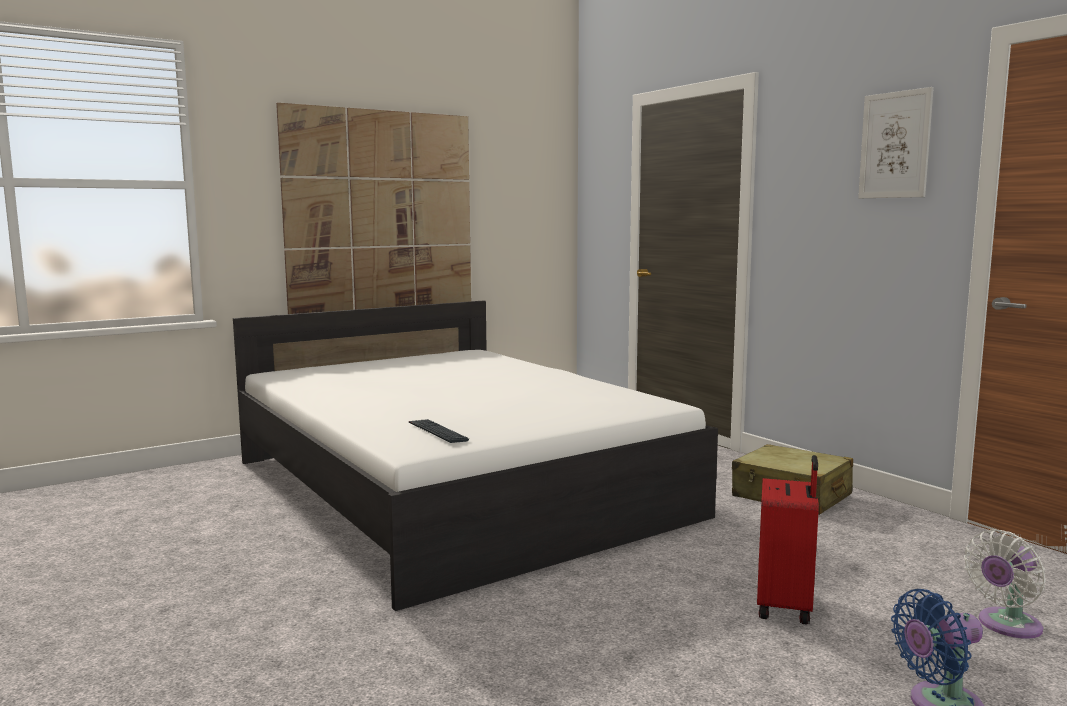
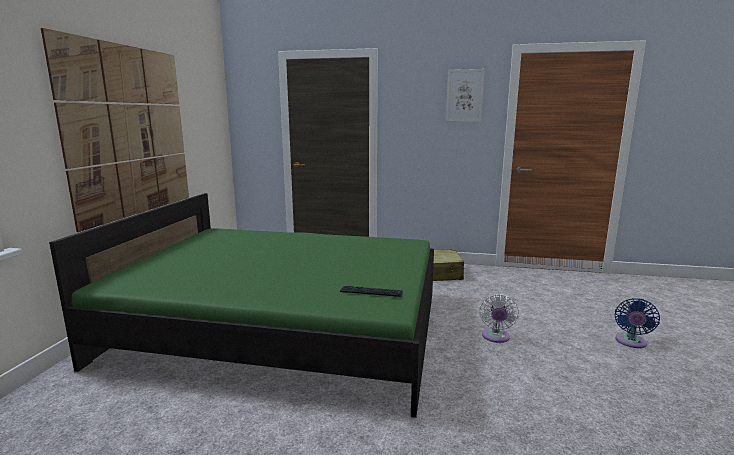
camera: 45 degrees left, 5 degrees up
(453, 488) = (283, 327): white bed -> green bed
(786, 606) = (531, 326): red suitcase -> none
(1006, 626) = (585, 303): white fan -> white fan (495, 337)

